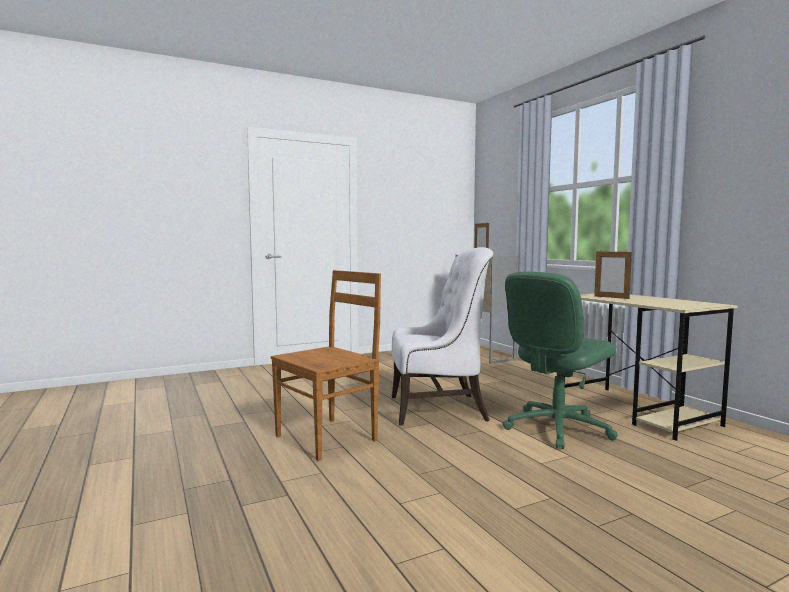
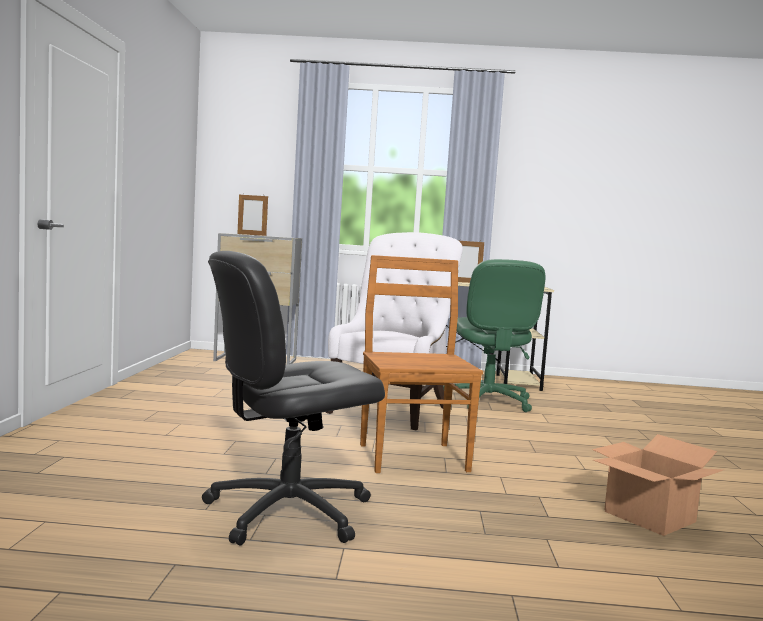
camera: 60 degrees left, 0 degrees up
(181, 433) = (288, 511): none -> black office chair
(284, 555) = (651, 517): none -> cardboard box

